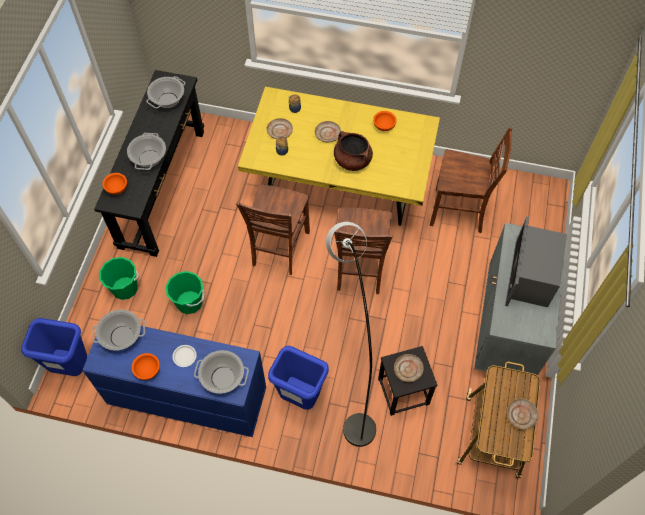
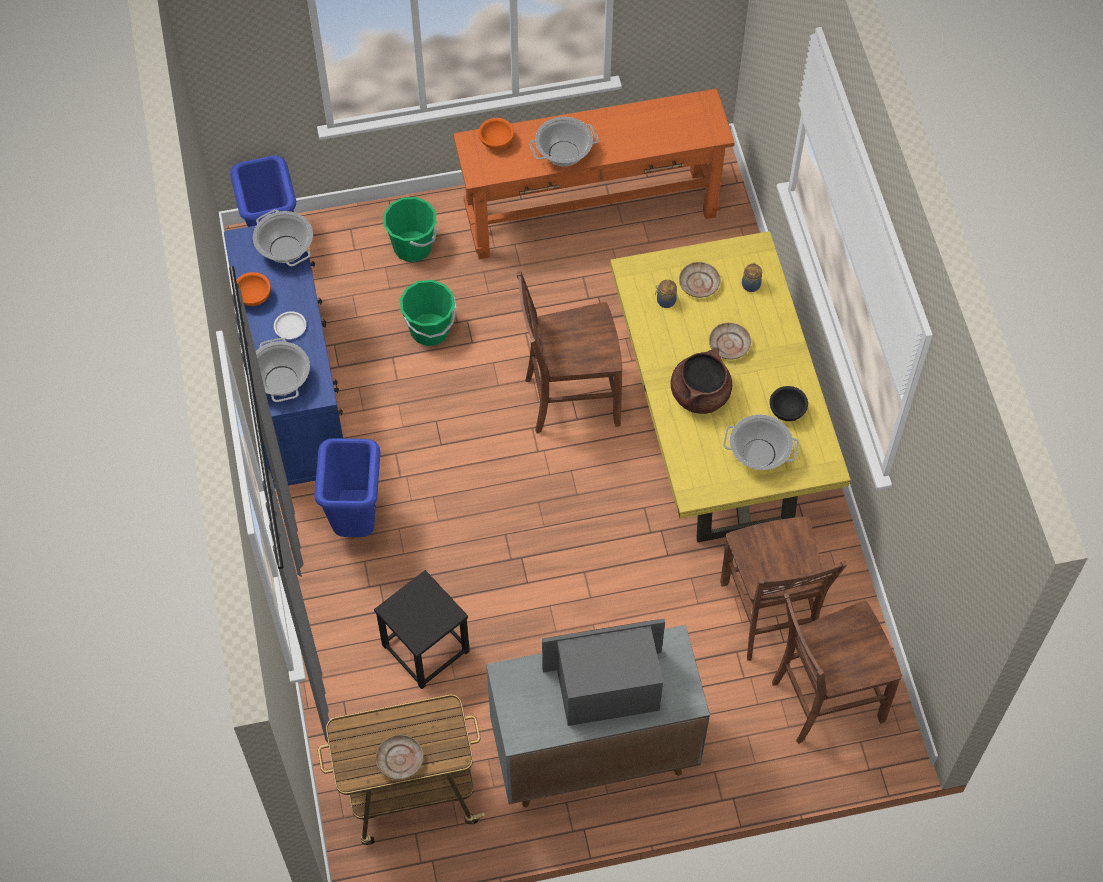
camera: 65 degrees right, 0 degrees up
(163, 187) = (591, 213): black console table -> orange console table
(168, 100) = (673, 128): cooking pot -> cooking pot (759, 453)
(349, 372) = (422, 568): grey floor lamp -> none
(360, 270) = (591, 517): brown chair -> brown chair (824, 699)
(383, 126) = (787, 411): orange bowl -> black bowl
(408, 369) = (422, 610): beige plate -> none

